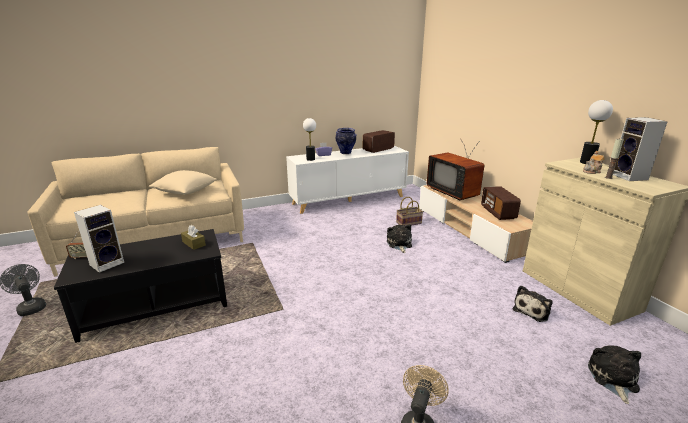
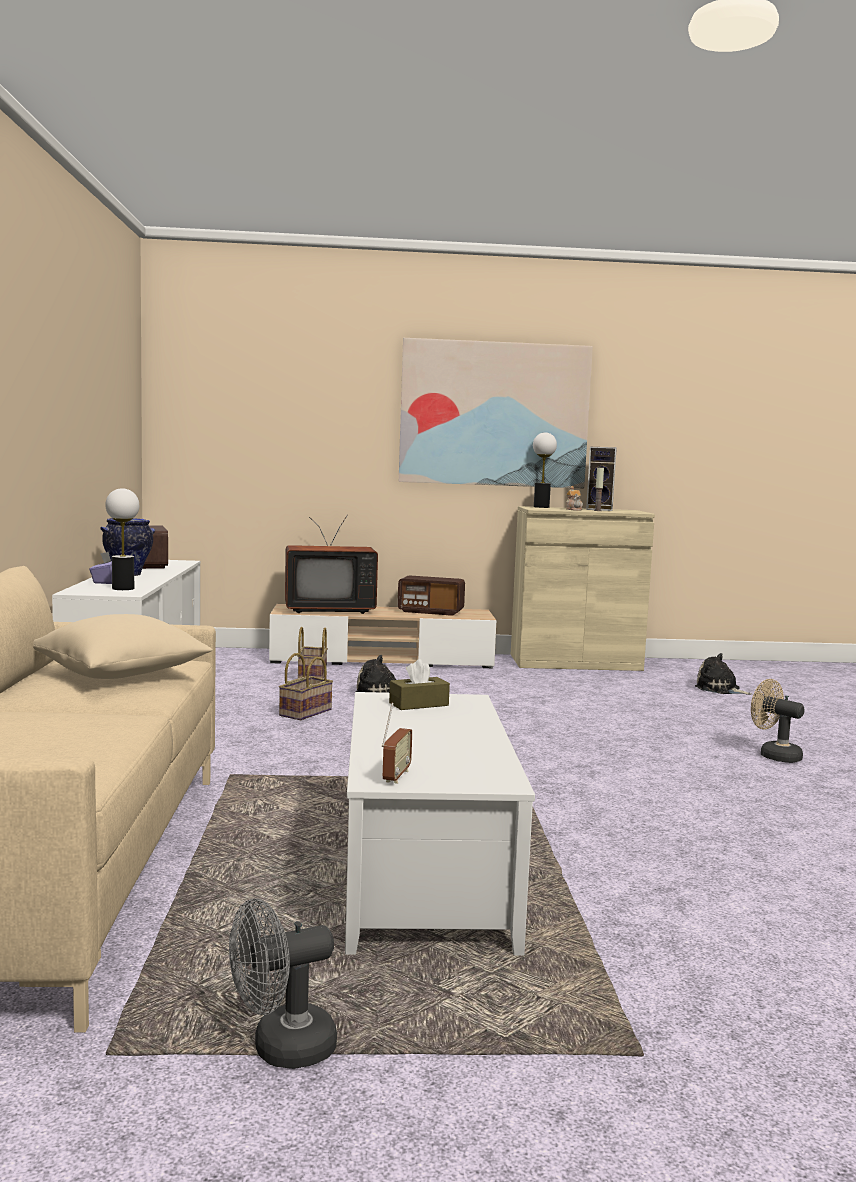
camera: 70 degrees left, 15 degrees down
(108, 263) = (451, 757): speaker -> none
(156, 305) = (422, 874): black coffee table -> white coffee table
(348, 235) = (305, 712): none -> basket
(532, 310) = (603, 683): plush toy -> none
(578, 81) = (494, 414): none -> picture

